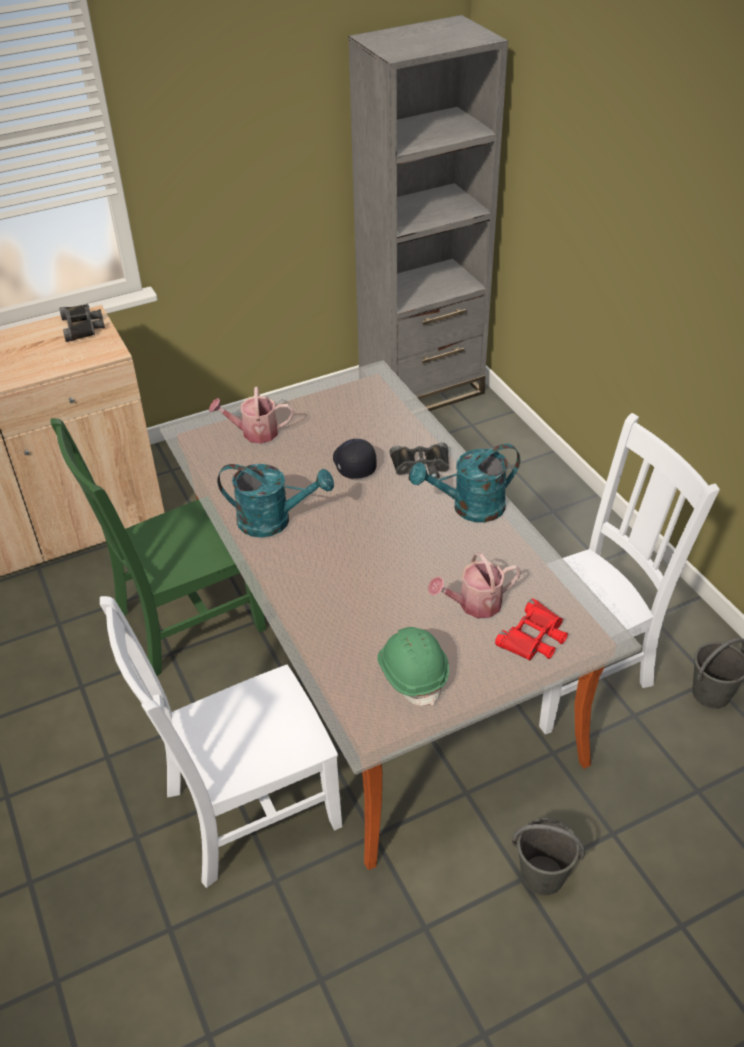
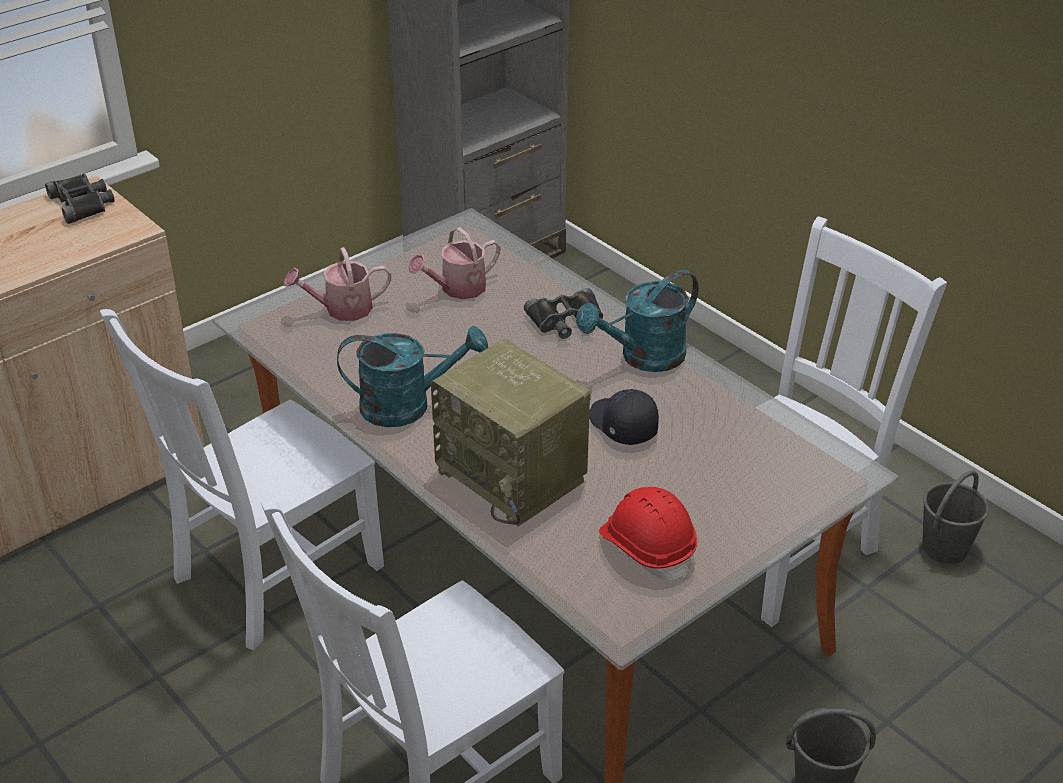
camera: 15 degrees left, 5 degrees down
(184, 622) = (272, 575): green chair -> white chair
(332, 593) = (514, 476): none -> radio
(353, 464) = (482, 328): black cap -> black cap (622, 425)
(412, 673) = (647, 547): green hard hat -> red hard hat
(474, 604) = (690, 461): watering can -> watering can (457, 289)
(534, 637) = (774, 486): red binoculars -> none

